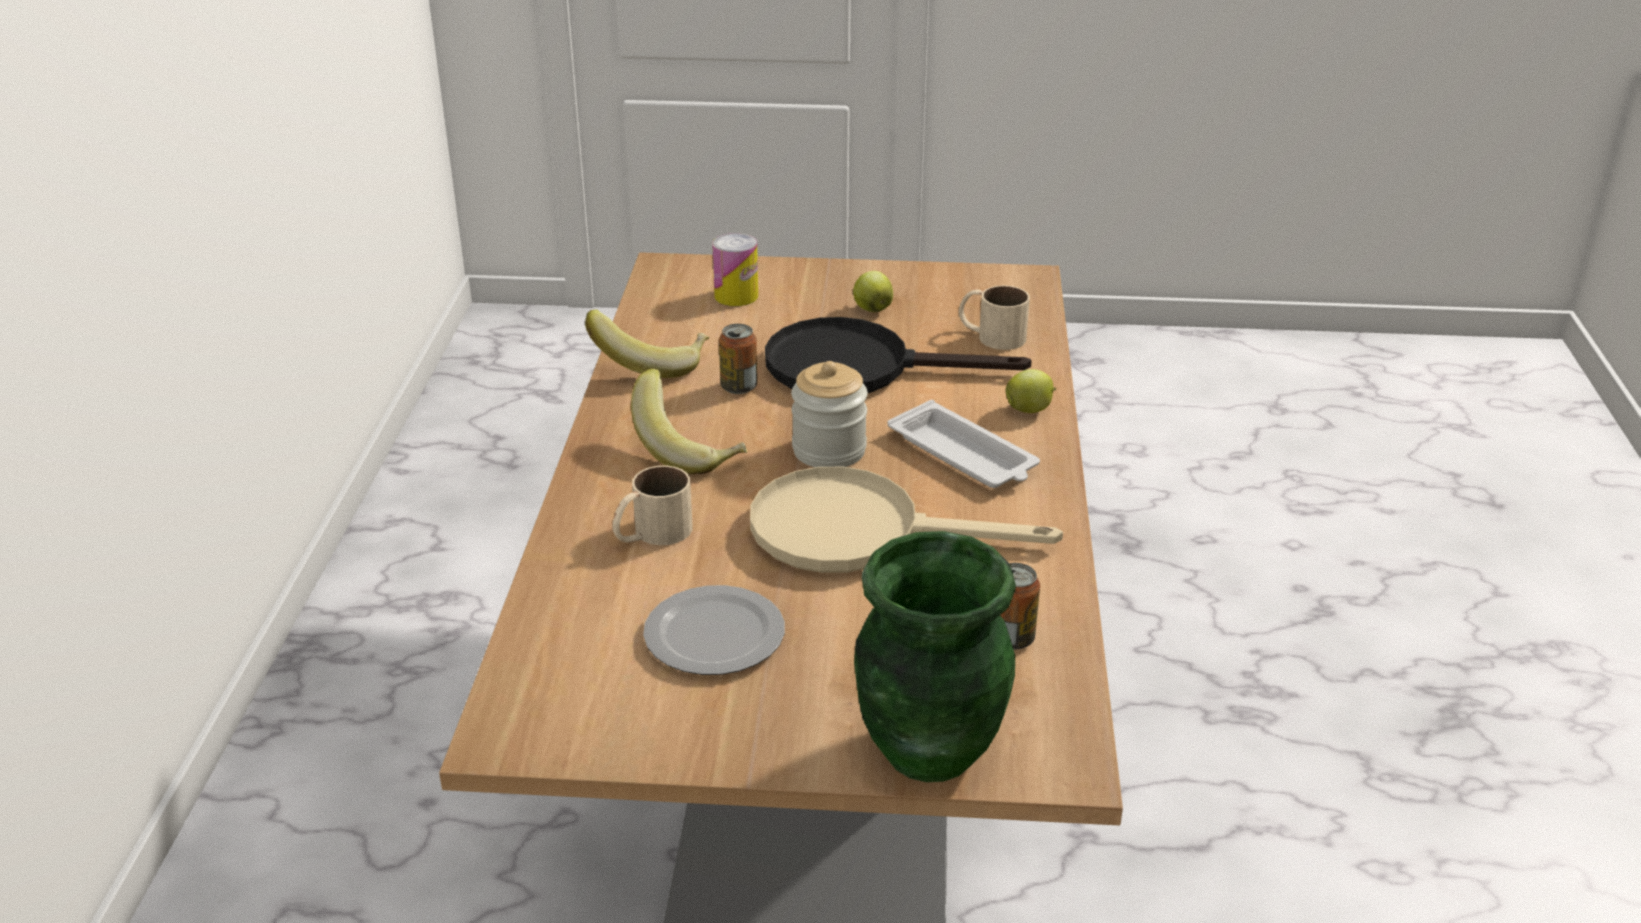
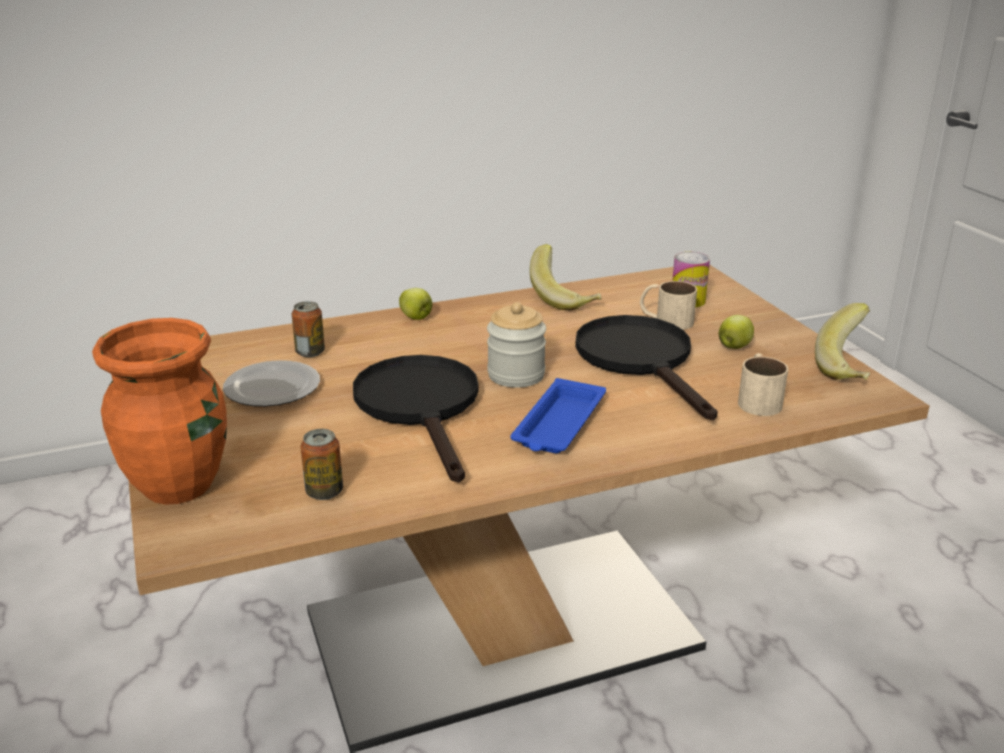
camera: 65 degrees right, 5 degrees down
(651, 534) = (369, 345): beige mug -> beige mug (665, 320)
(690, 450) = (473, 333): banana -> banana (850, 367)
(739, 387) = (567, 329): can -> can (310, 352)
(859, 531) = (421, 407): beige frying pan -> black frying pan
(928, 750) = (179, 485): green vase -> orange vase
(964, 455) = (558, 425): white tray -> blue tray
(1029, 410) = (656, 438): apple -> apple (416, 318)

